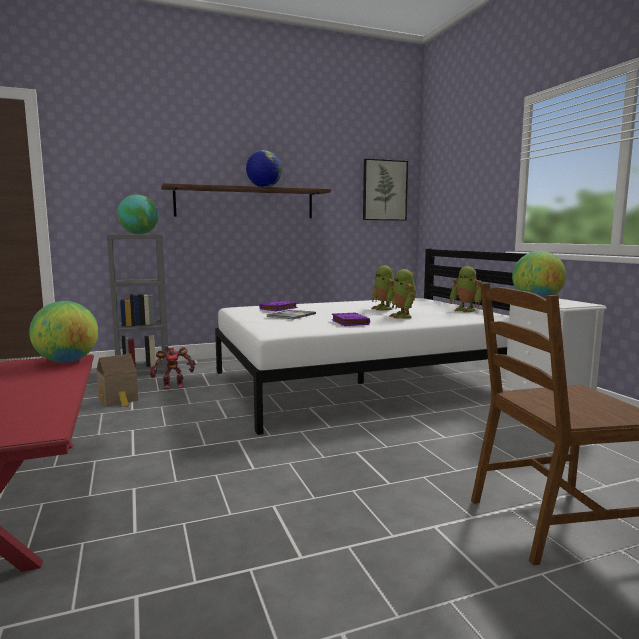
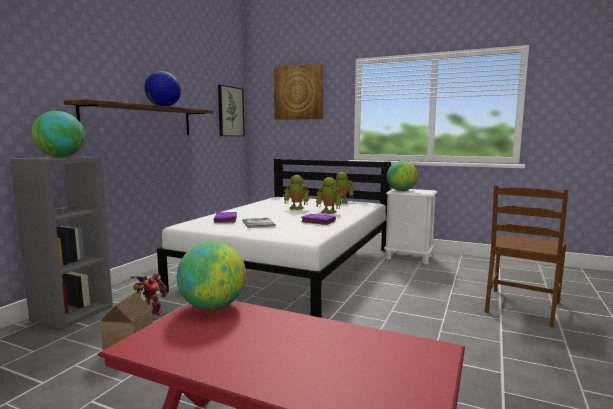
camera: 45 degrees left, 0 degrees up
(463, 158) = (298, 92): none -> picture

